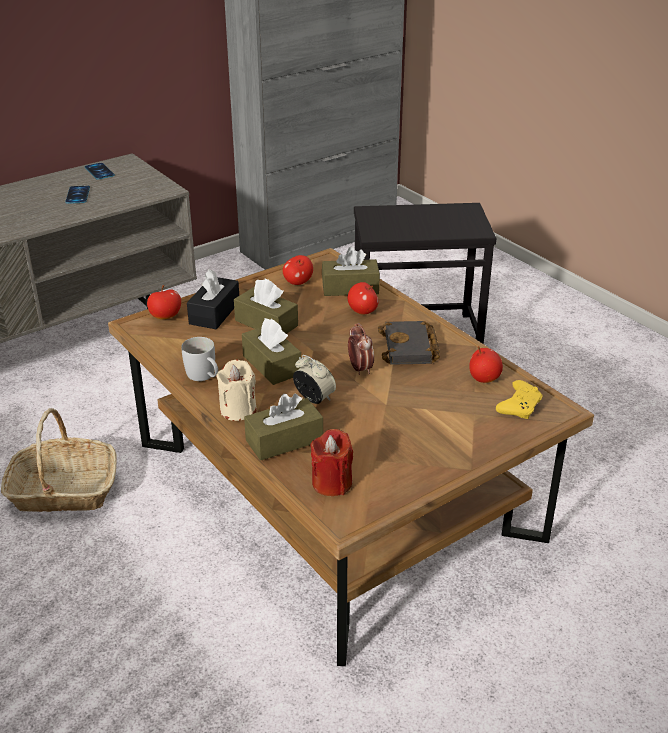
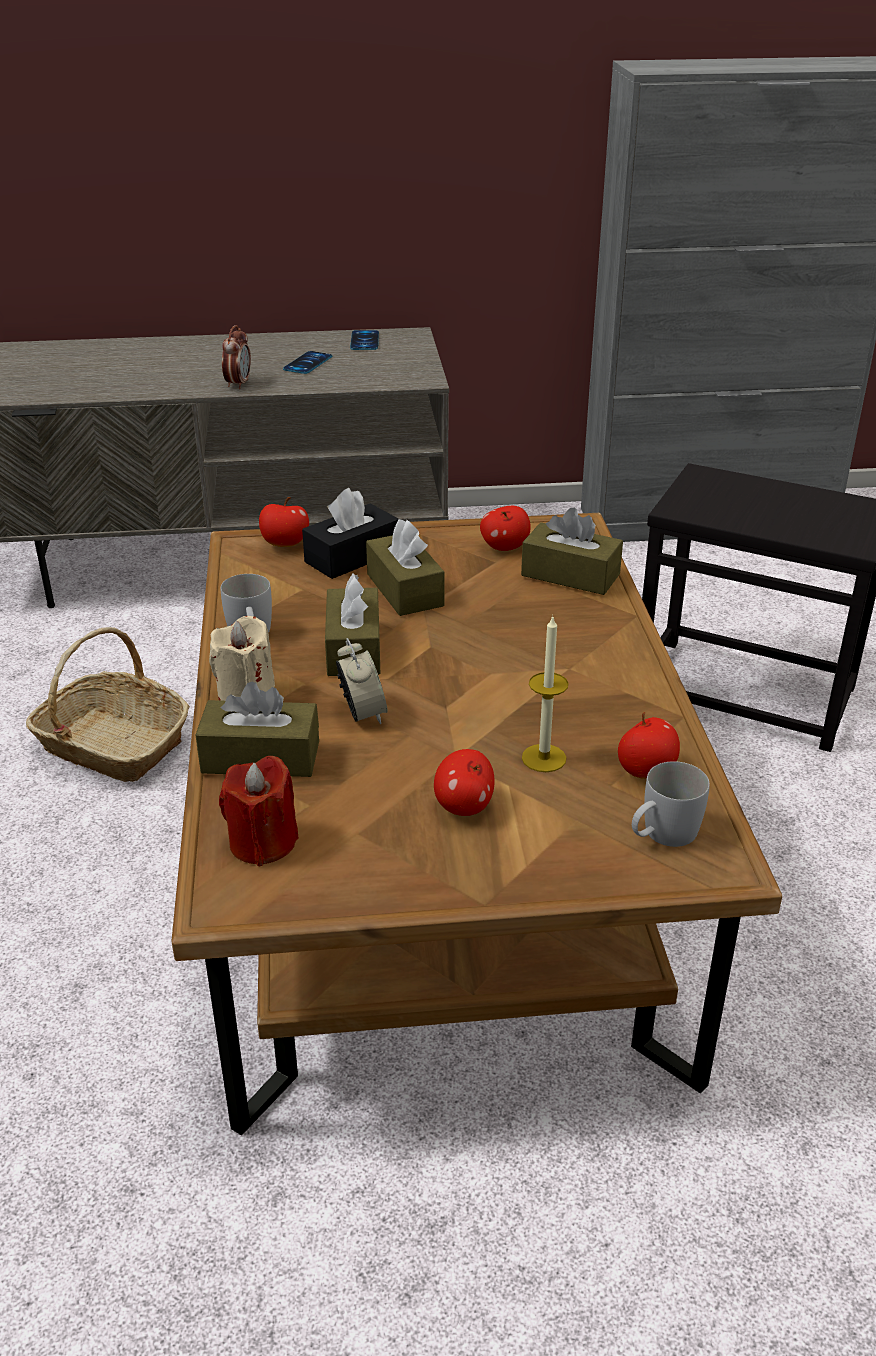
camera: 30 degrees right, 0 degrees up
(360, 369) = (469, 693): alarm clock -> alarm clock (238, 384)
(362, 311) = (556, 613): apple -> apple (464, 806)
(411, 349) = (574, 689): black book -> none
(430, 389) = (544, 758): none -> candle
(519, 406) = (662, 835): yellow game controller -> white mug

